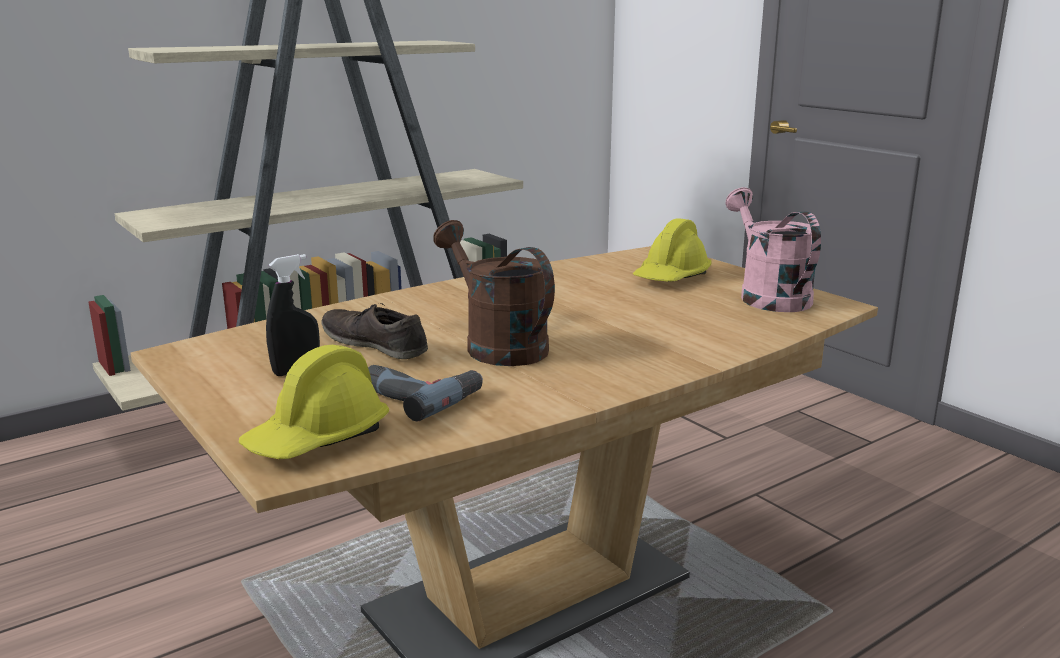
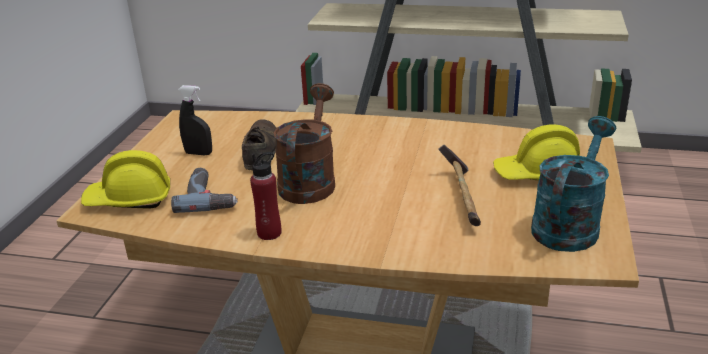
camera: 50 degrees right, 10 degrees up
(567, 392) = (269, 233): none -> red bottle
(661, 308) = (463, 198): none -> hammer
(768, 296) = (568, 224): pink watering can -> turquoise watering can

